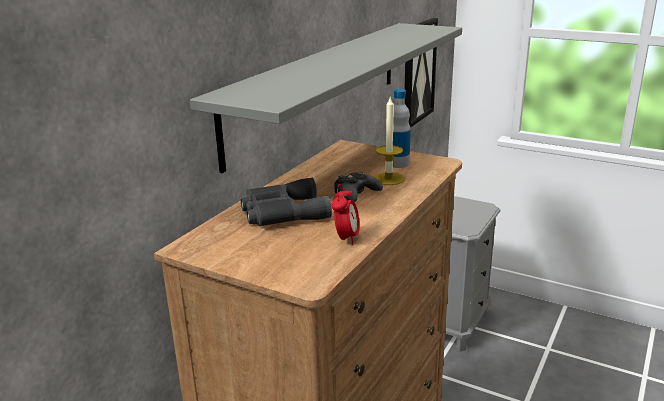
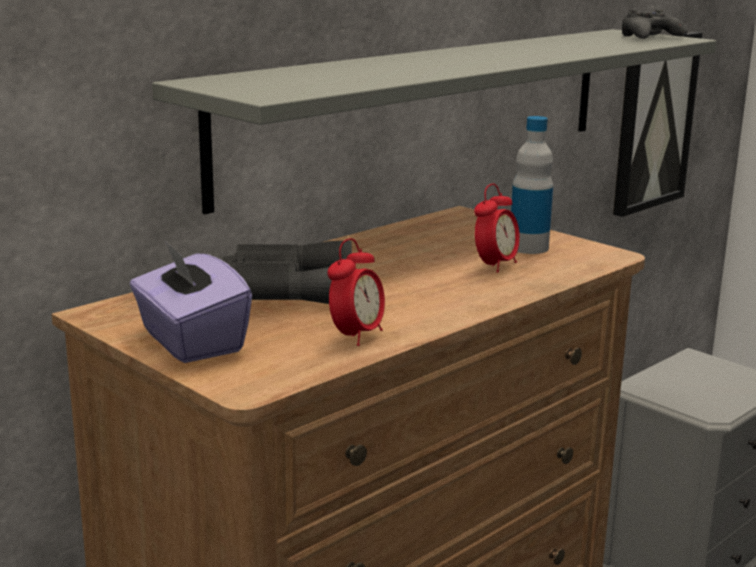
camera: 15 degrees right, 5 degrees down
(254, 259) = (190, 341): none -> purple tissue box
(356, 194) = (423, 279): black game controller -> black game controller (650, 37)
(388, 179) = (495, 266): candle -> alarm clock

